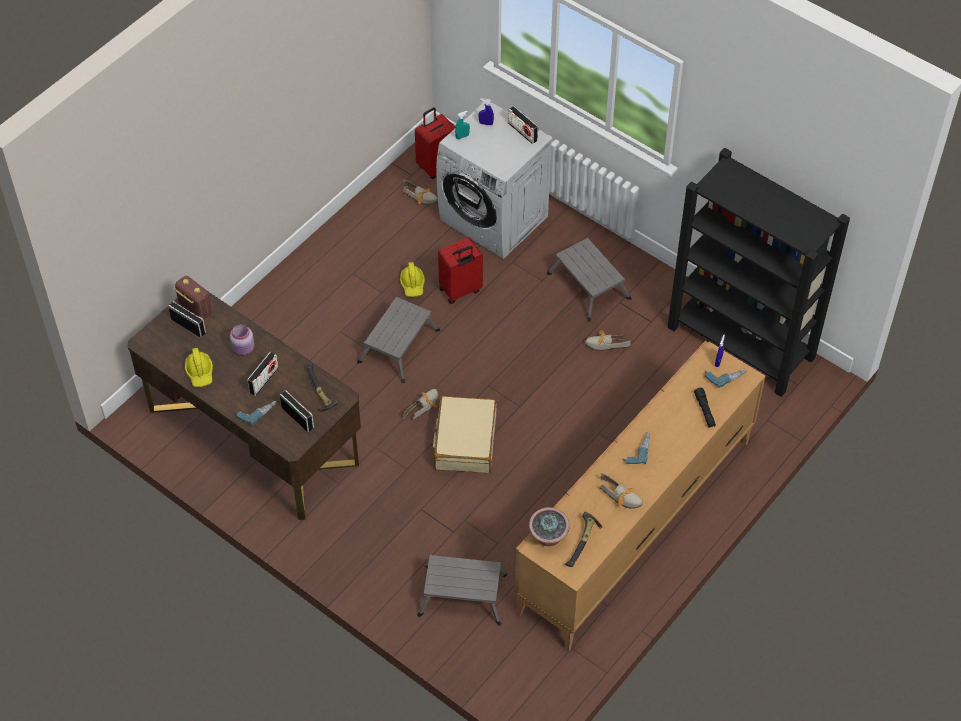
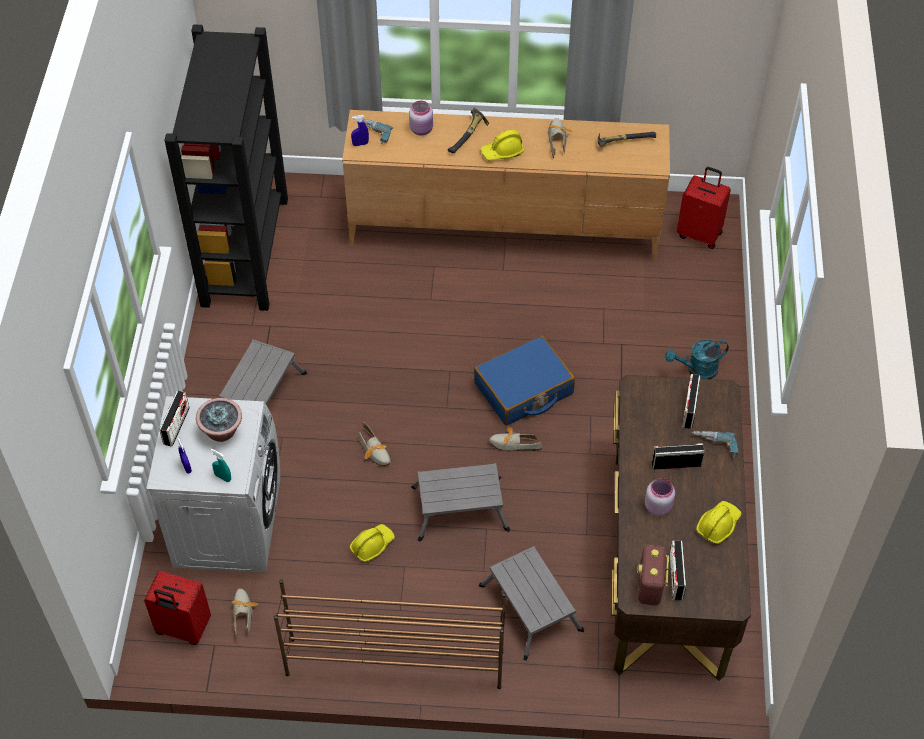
camera: 125 degrees left, 0 degrees up
(319, 392) = (648, 410): hammer -> hammer (469, 136)
(320, 252) = (393, 662): none -> brown shoe rack
(387, 566) = (697, 370): none -> turquoise watering can
(460, 291) = (348, 497): red suitcase -> red suitcase (700, 234)
(462, 594) = (673, 304): grey step ladder -> grey step ladder (531, 608)
(465, 441) = (523, 389): beige suitcase -> blue suitcase
(548, 537) = (639, 164): potted plant -> potted plant (222, 431)
(604, 344) = (325, 346): shoe -> shoe (375, 451)
(636, 450) = (502, 152): power drill -> yellow hard hat
(704, 410) = (422, 129): black flashlight -> pink jar

